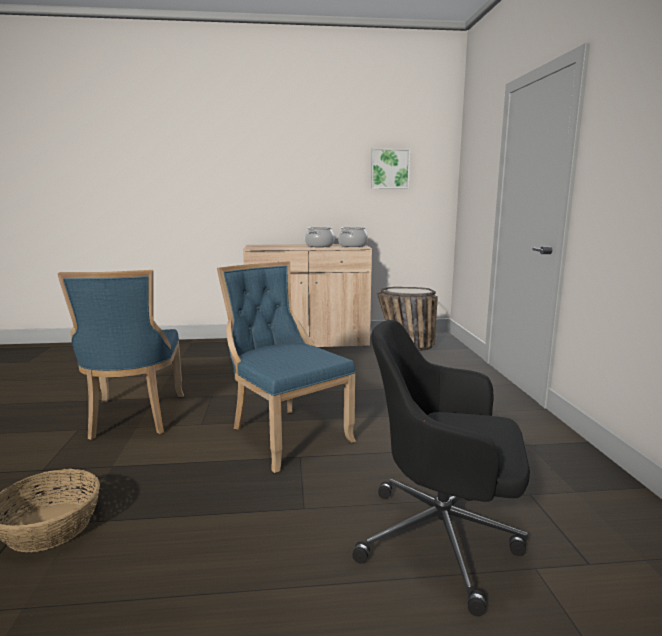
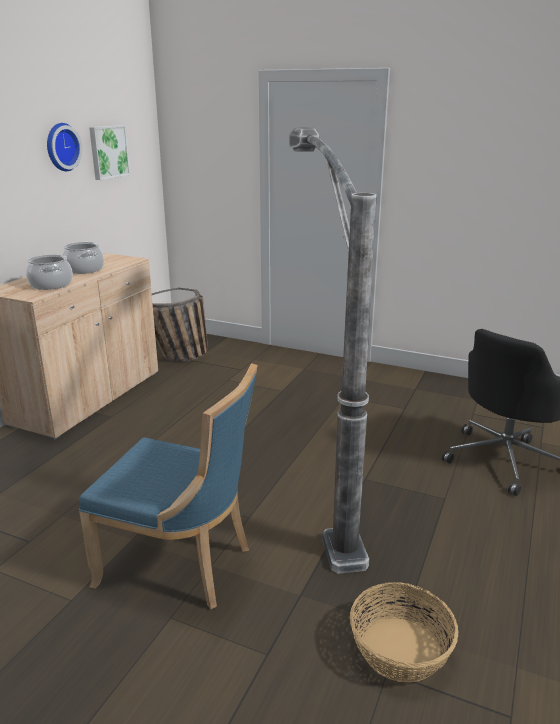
camera: 60 degrees left, 10 degrees up
(285, 434) = (318, 475): blue chair -> floor lamp
(339, 161) = (61, 147): none -> wall clock
(352, 246) = (115, 260): cooking pot -> cooking pot (51, 285)

